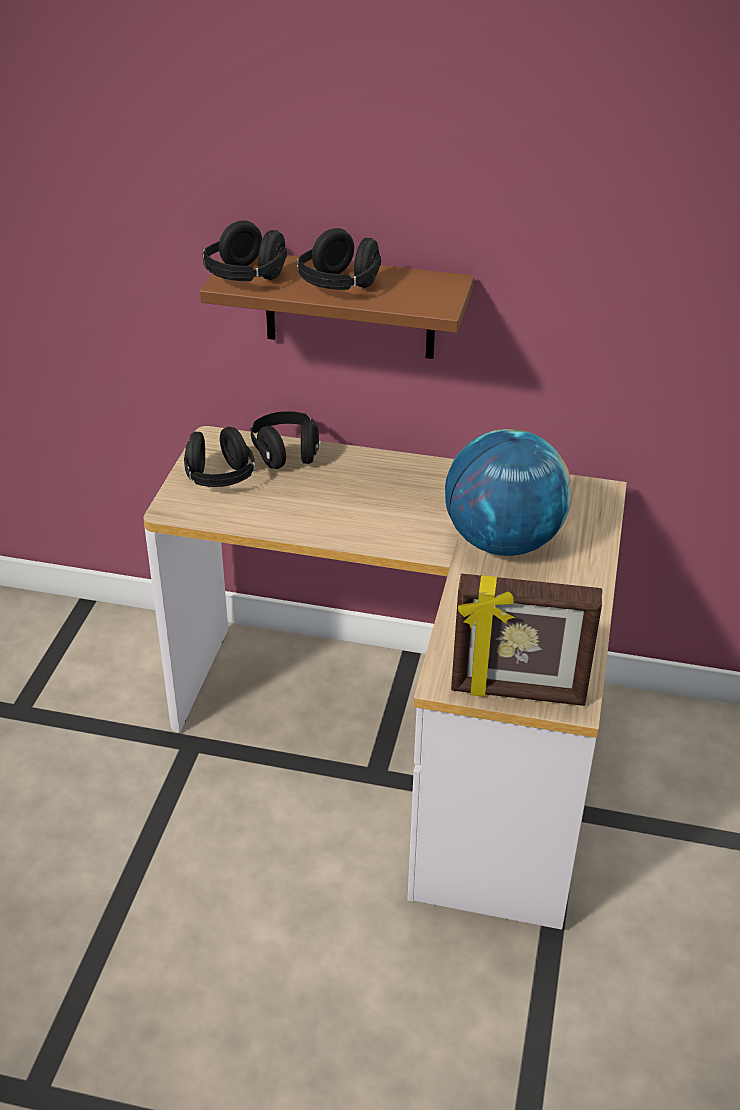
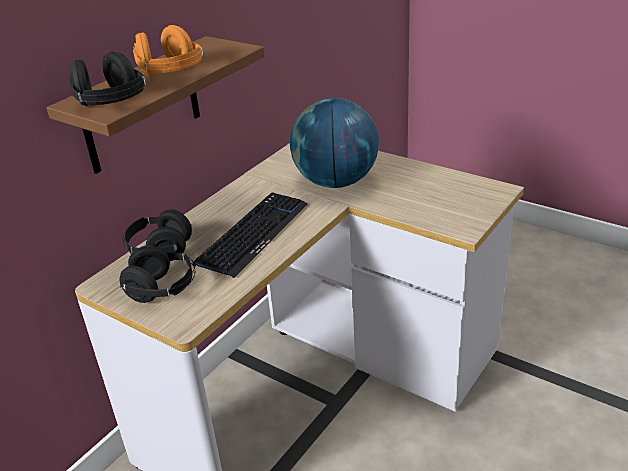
camera: 65 degrees left, 5 degrees down
(339, 286) = (170, 74): black headphones -> orange headphones
(347, 508) = (253, 234): none -> keyboard
(518, 693) = (485, 205): picture frame -> none

